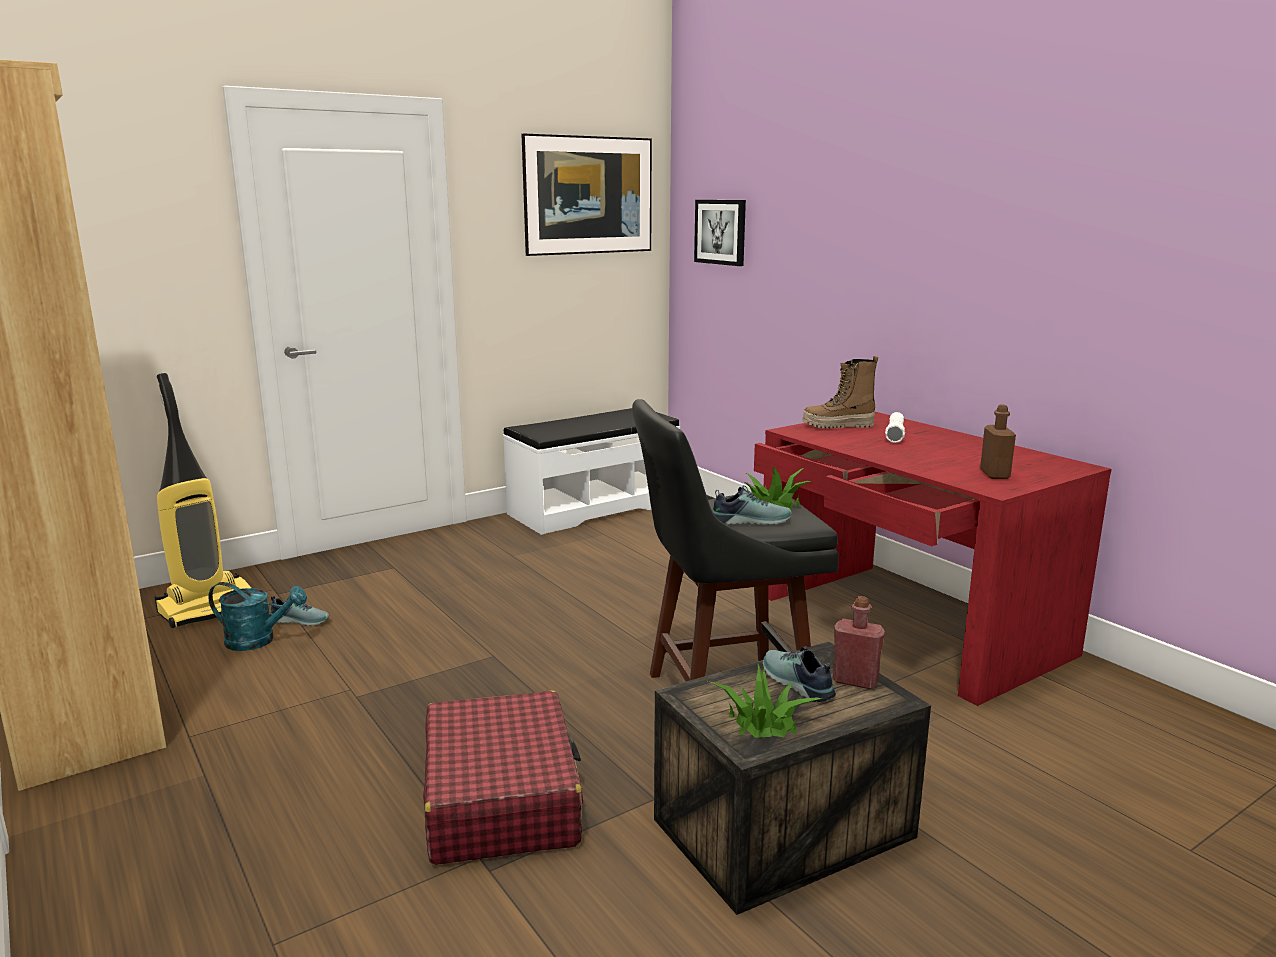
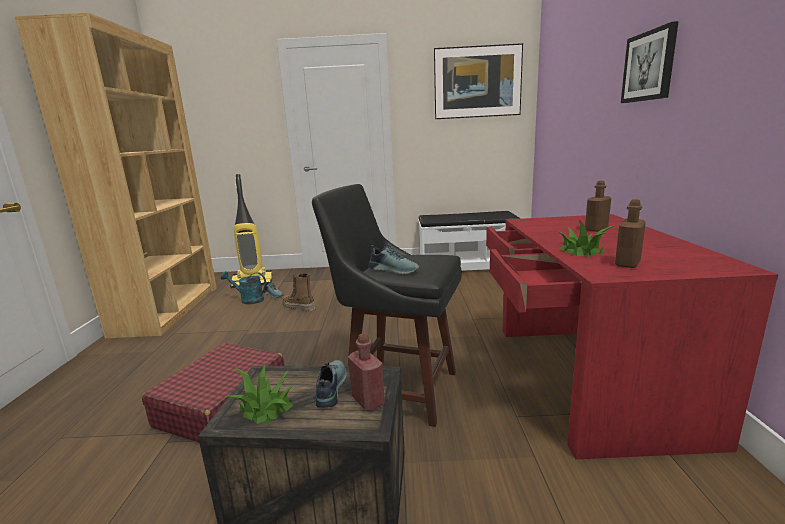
camera: 35 degrees right, 0 degrees up
(258, 641) = (248, 300): turquoise watering can -> turquoise watering can turned 150 degrees clockwise
(721, 232) = (554, 96): picture -> picture (649, 66)
(774, 504) = (431, 263): potted plant -> potted plant (581, 251)
(838, 426) = (562, 221): boot -> boot (299, 307)
(895, 435) = (596, 229): white flashlight -> brown bottle

